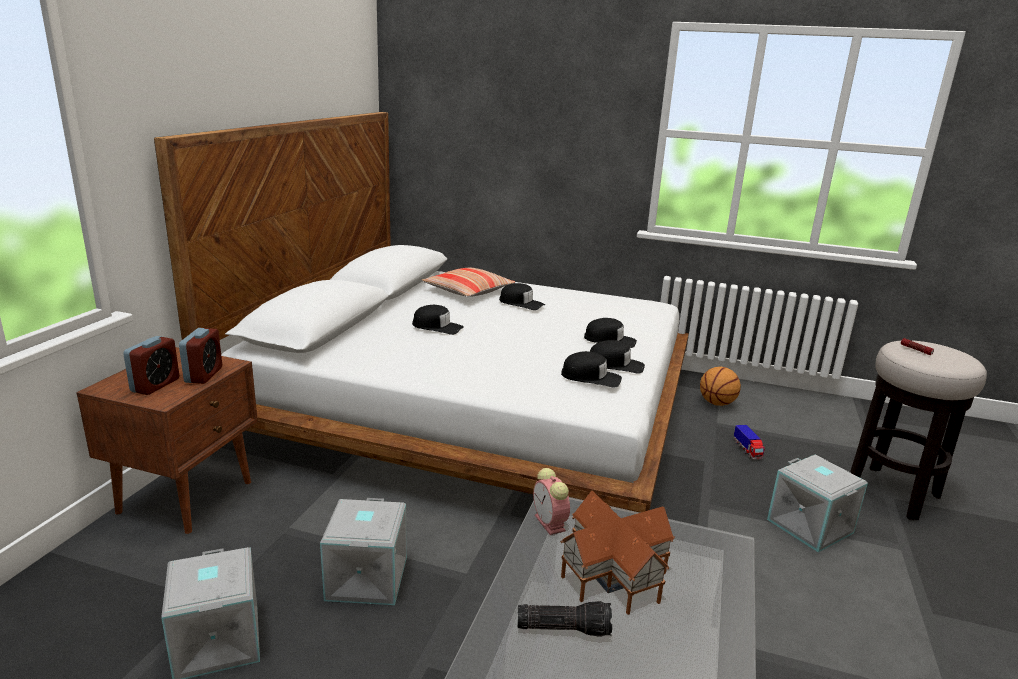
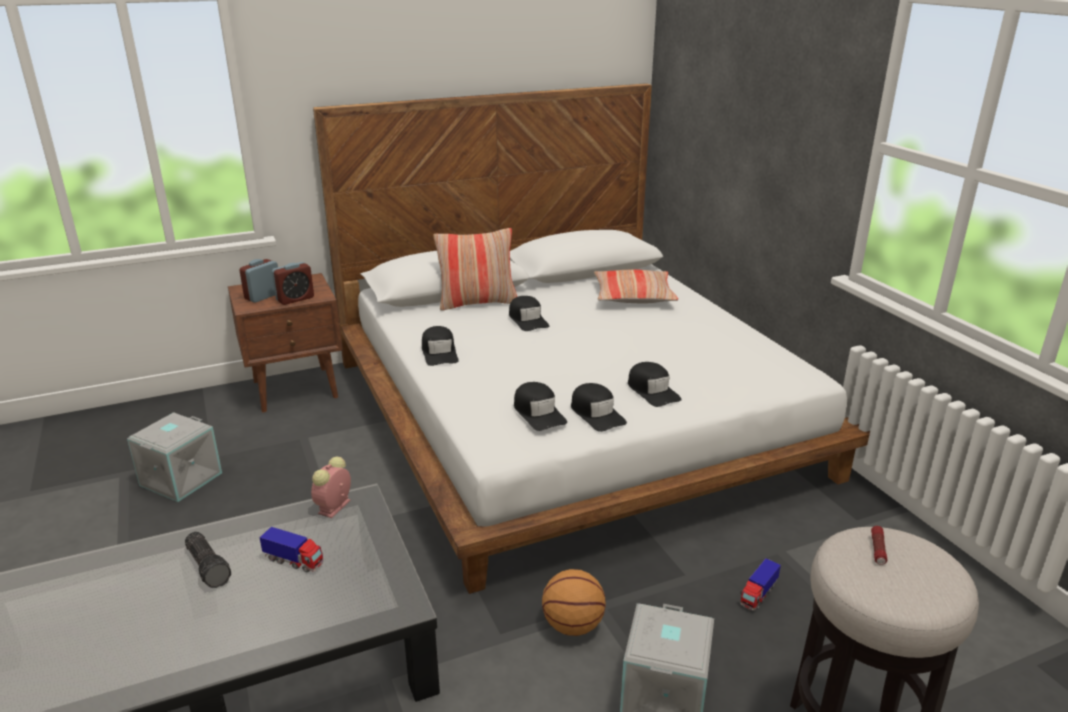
camera: 50 degrees right, 5 degrees up
(155, 385) = (263, 296): alarm clock -> alarm clock turned 150 degrees clockwise
(365, 578) = (288, 493): grey storage box -> none
(366, 329) = (477, 302): none -> pillow
(521, 303) = (652, 324): black cap -> black cap (439, 353)
(611, 574) = (294, 561): toy house -> toy truck
(716, 403) = (831, 534): basketball -> basketball (573, 625)

